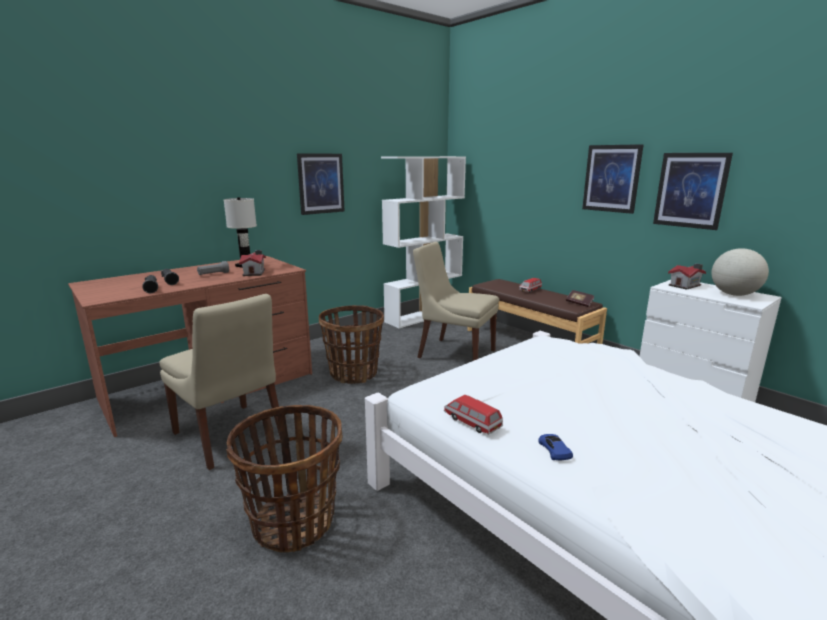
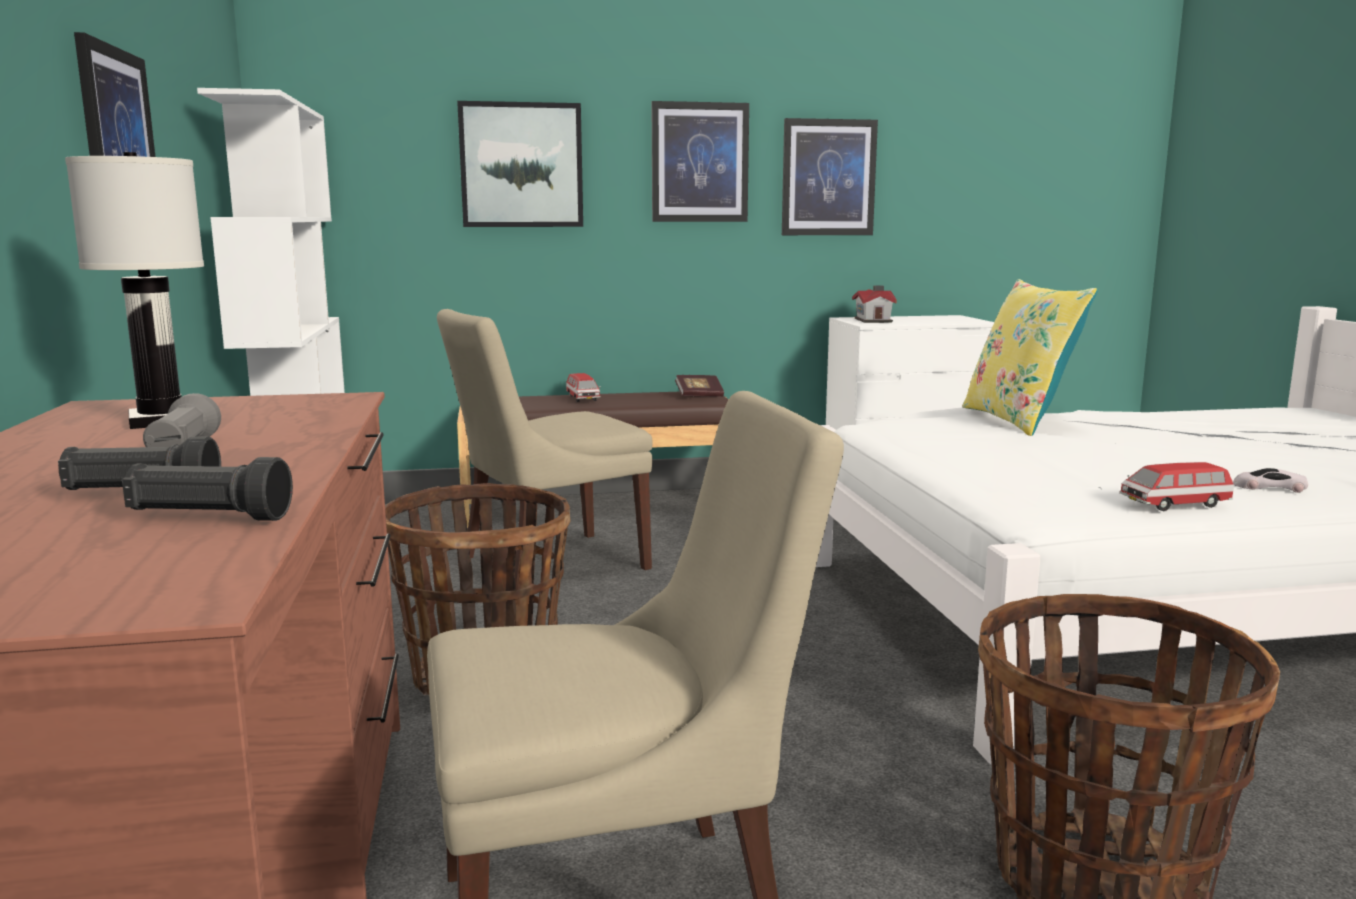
camera: 60 degrees left, 5 degrees down
(255, 272) = (292, 420): toy house -> none
(530, 177) = (521, 165): none -> picture
(554, 450) = (1269, 487): blue toy car -> white toy car
(620, 367) = (1018, 420): none -> yellow pillow
(734, 294) = (935, 319): globe -> none

